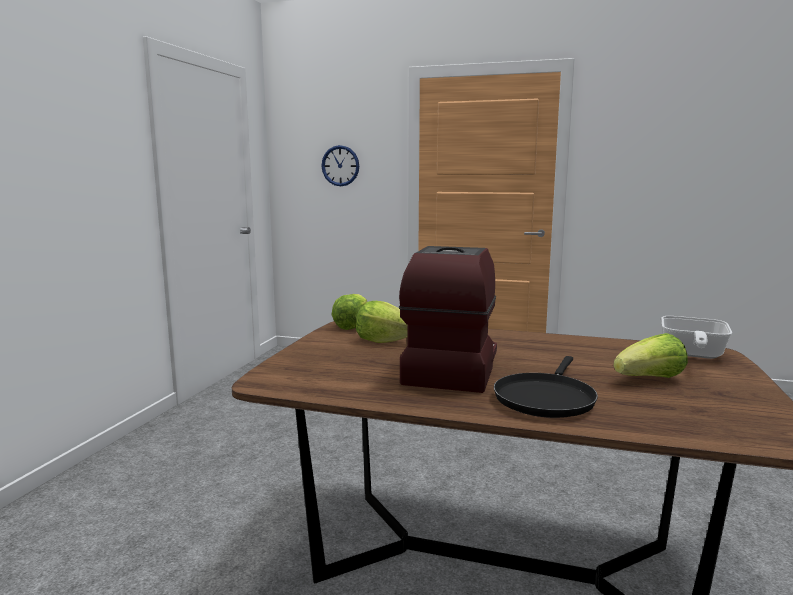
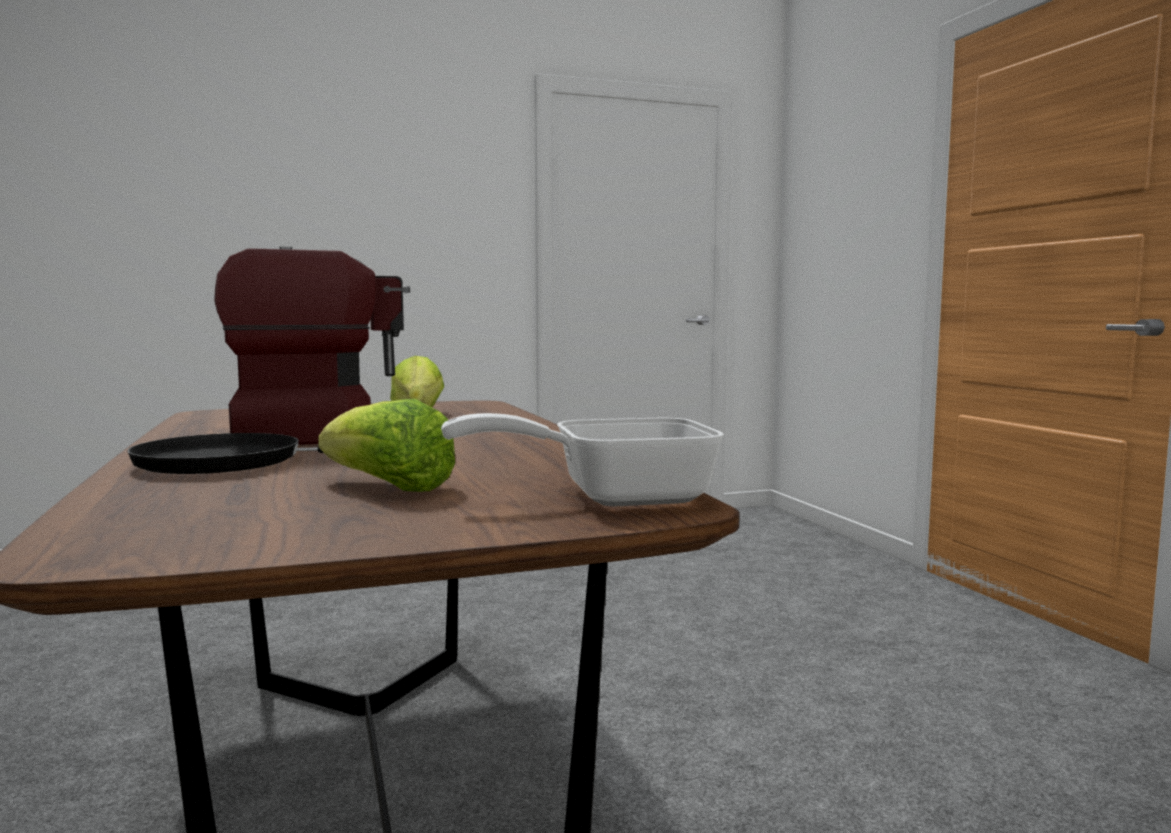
camera: 55 degrees right, 5 degrees down
(340, 166) = (848, 219): wall clock -> none
(352, 325) = (471, 404): lettuce -> none

